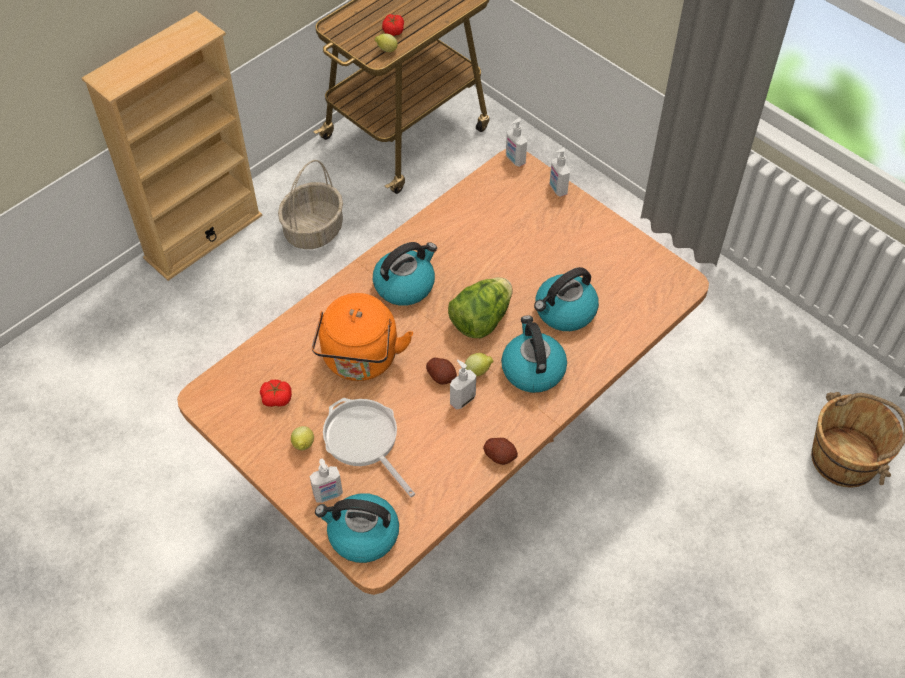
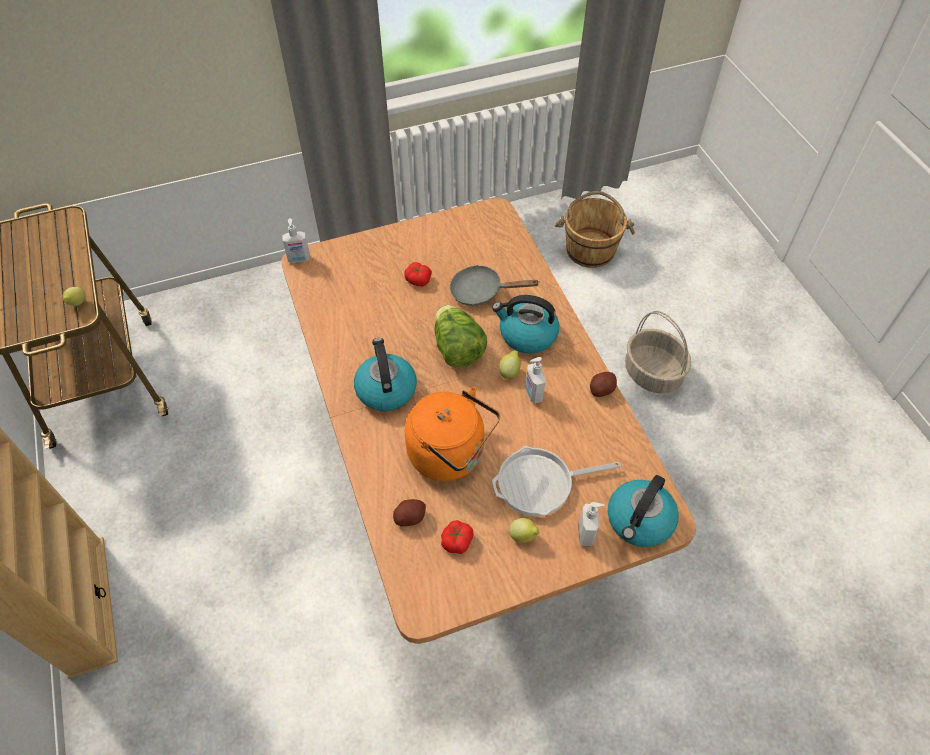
camera: 65 degrees left, 0 degrees up
(314, 231) = (157, 499): basket -> basket (653, 373)
(393, 30) = (55, 290): tomato -> tomato (418, 279)
(441, 376) = (501, 399): potato -> potato (410, 517)
(557, 189) = (351, 245): soap dispenser -> none
(564, 312) = (481, 292): kettle -> grey frying pan

